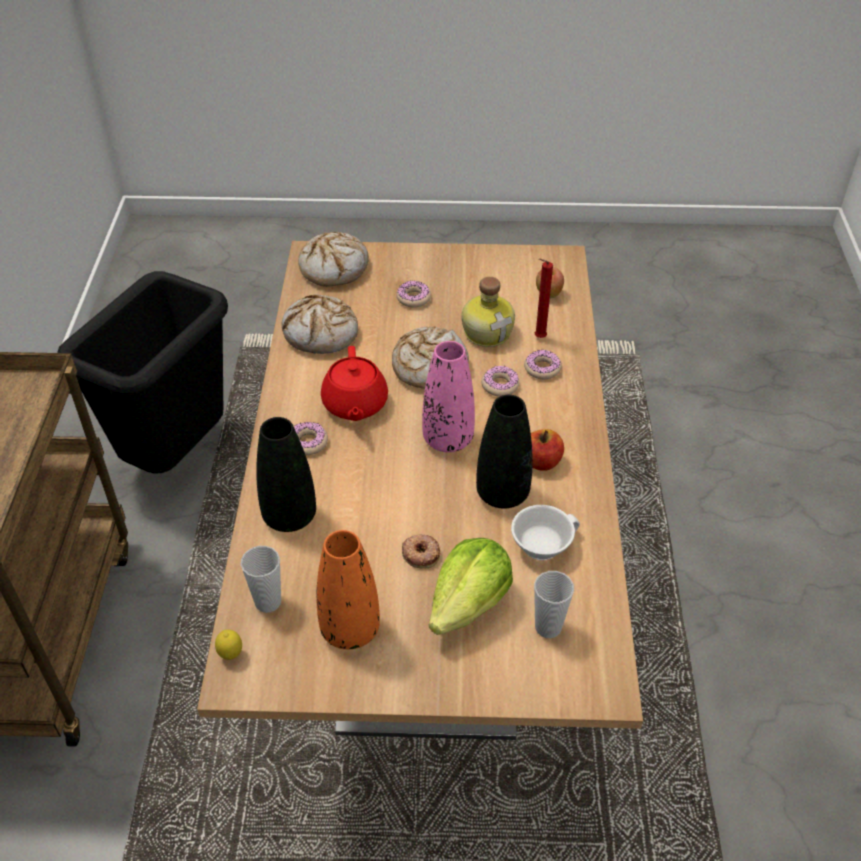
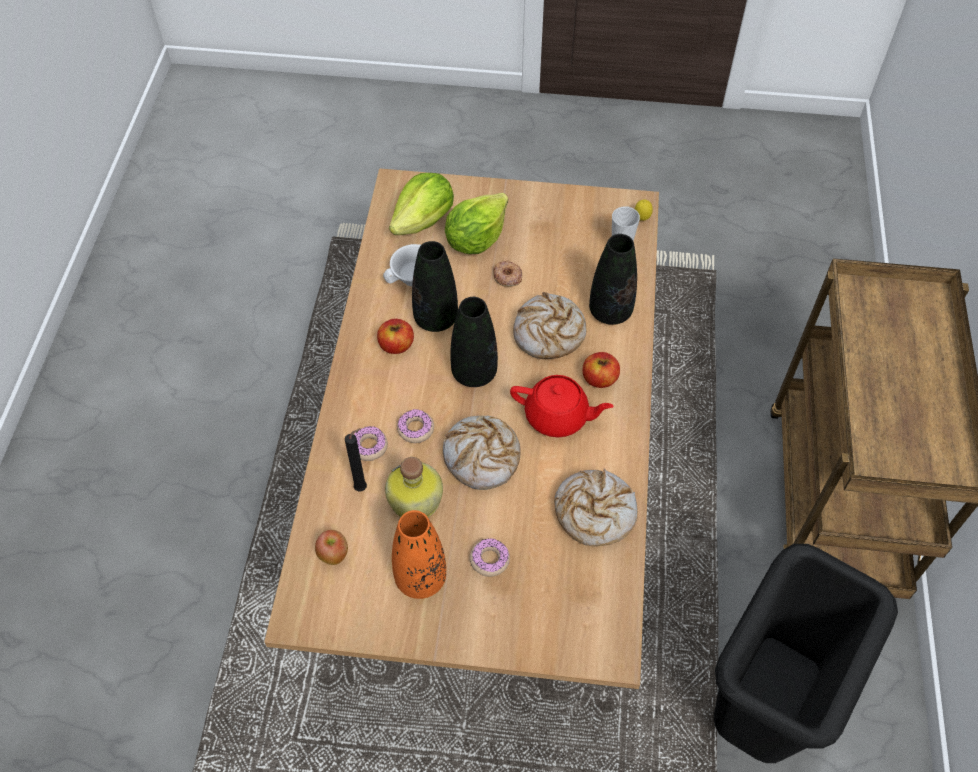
camera: 175 degrees left, 10 degrees up
(308, 443) = (599, 379): donut -> apple
(334, 267) = (582, 622): bread -> bread (548, 333)
(350, 630) = (561, 228): orange vase -> orange vase (420, 578)
(354, 405) = (557, 417): red teapot -> red teapot turned 105 degrees clockwise
(448, 439) = (474, 373): pink vase -> black vase
(538, 338) = (363, 487): red candle -> black candle
(548, 627) = (424, 221): cup -> lettuce

